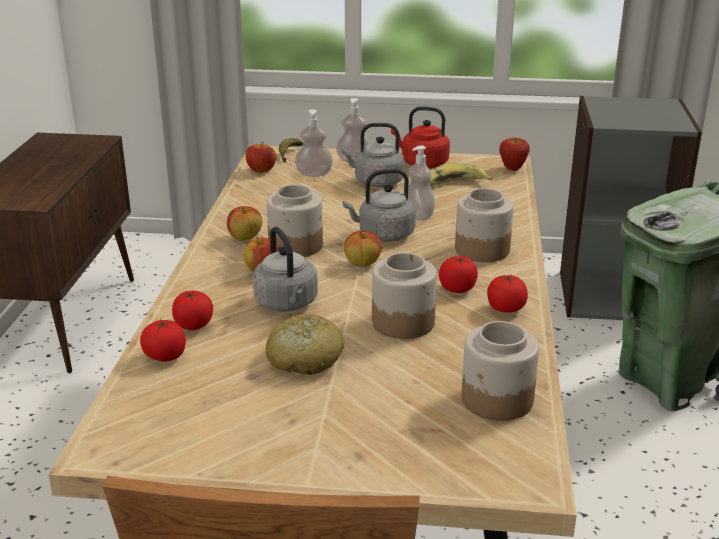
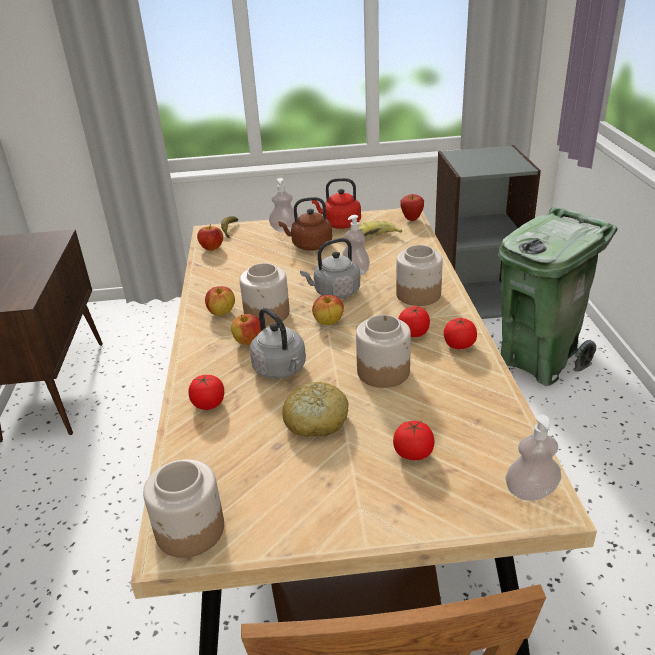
camera: 10 degrees left, 5 degrees up
(165, 356) = (194, 439): tomato -> tomato (413, 453)
(314, 174) = (256, 245): soap dispenser -> soap dispenser (530, 491)
(376, 182) = (309, 245): grey kettle -> brown kettle
(497, 400) = (488, 432): jar -> jar (190, 531)

